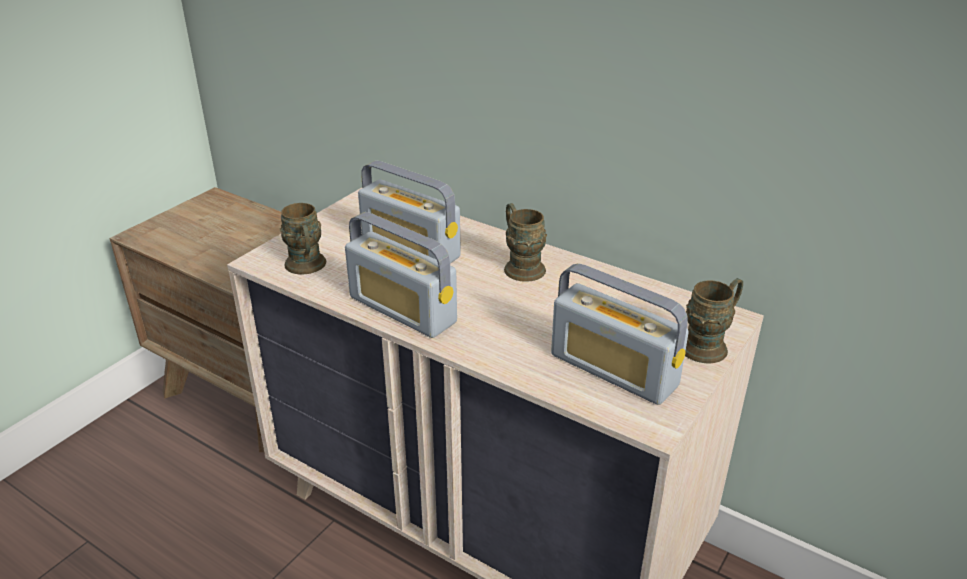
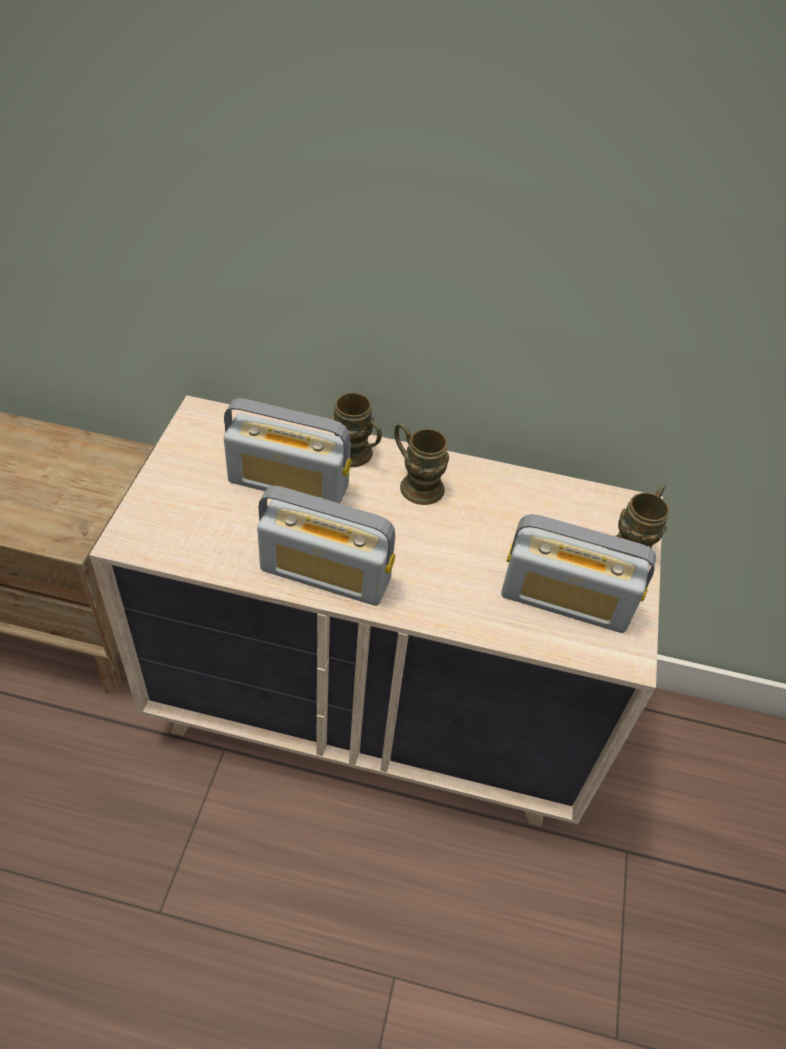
camera: 25 degrees left, 15 degrees up
(307, 267) = (187, 538): brown mug -> brown mug (356, 456)

